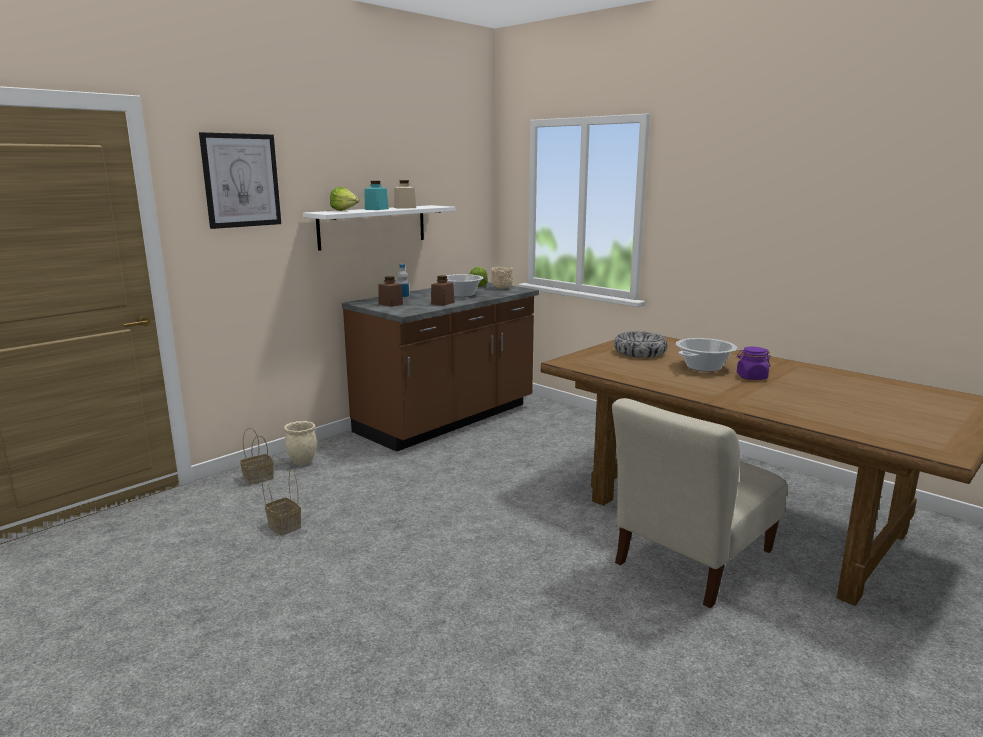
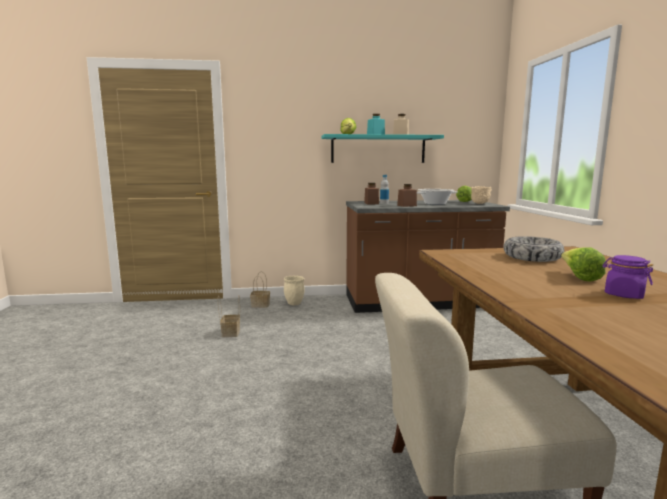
camera: 40 degrees right, 5 degrees down
(241, 180) = (279, 112): picture -> none
(373, 226) = (378, 149): white shelf -> turquoise shelf
(704, 367) = (579, 277): cooking pot -> lettuce

